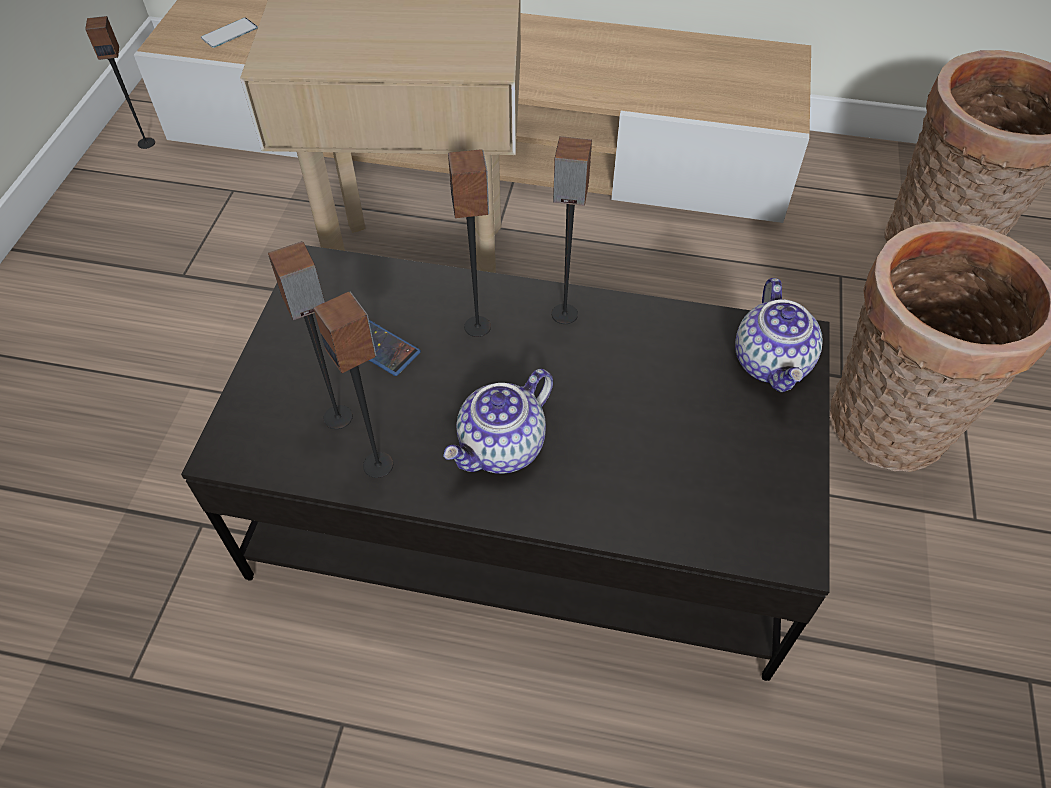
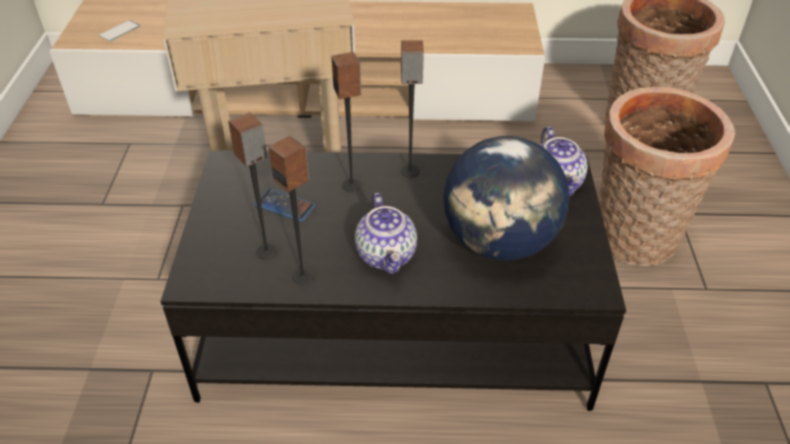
camera: 10 degrees left, 10 degrees down
(146, 143) = (55, 119): speaker -> none
(502, 448) = (387, 255): teapot -> teapot turned 45 degrees counterclockwise
(668, 450) = (500, 242): none -> globe

